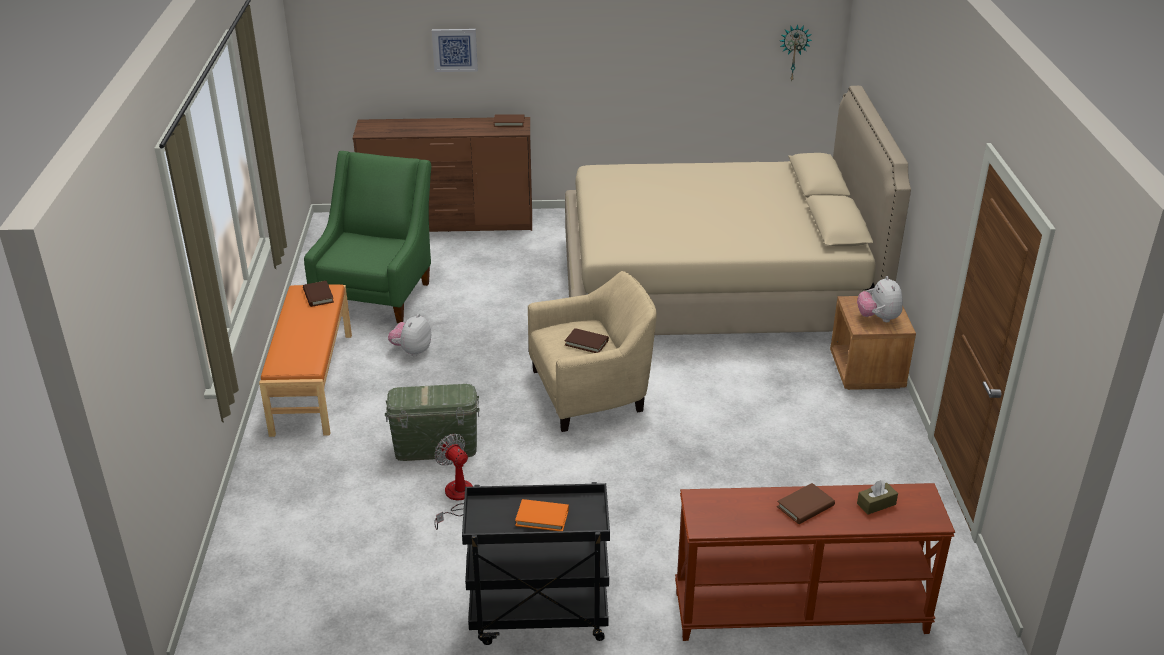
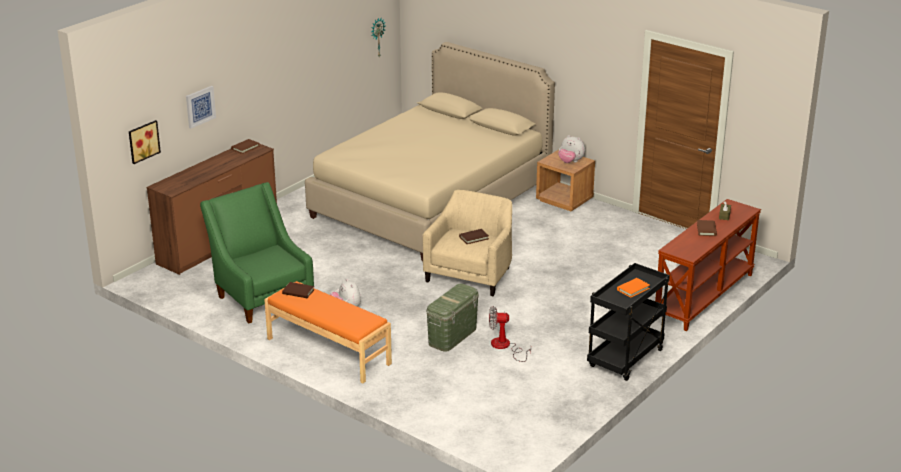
camera: 50 degrees left, 5 degrees down
(360, 64) = (143, 141): none -> picture

